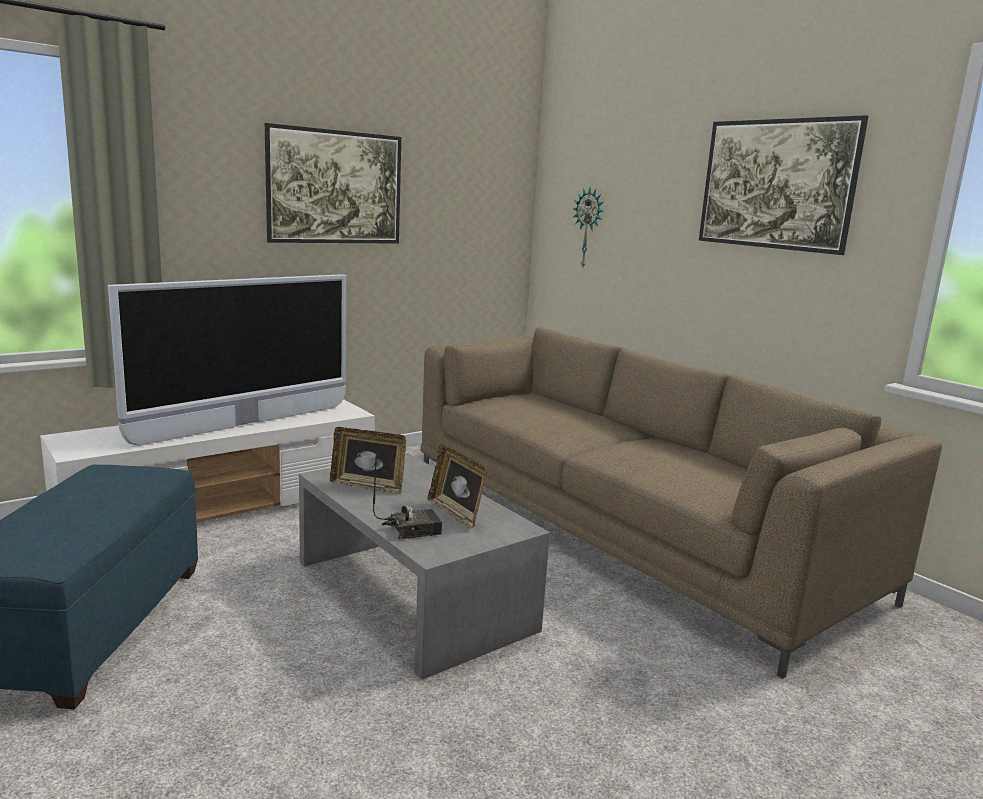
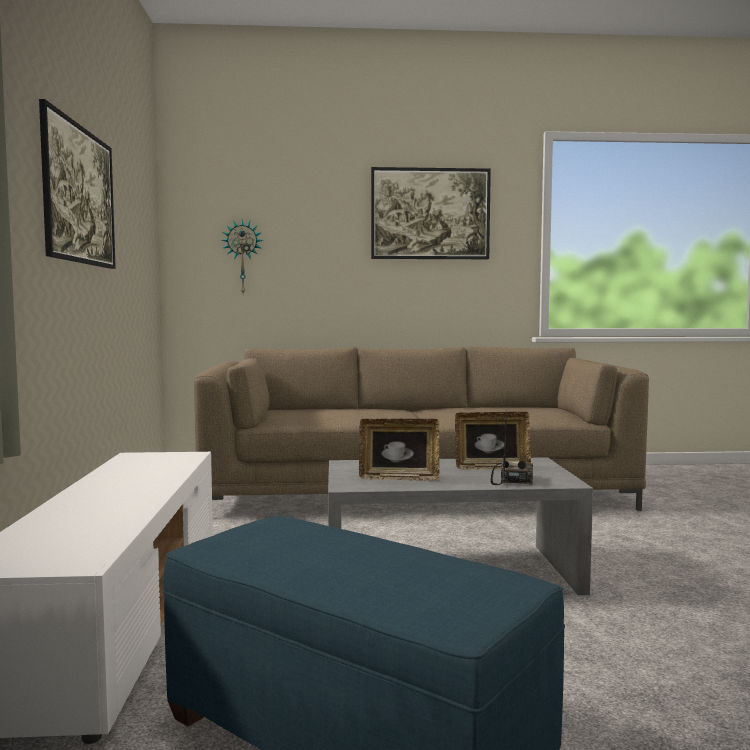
camera: 55 degrees left, 10 degrees down
(245, 424) = (139, 487): television -> none
(368, 486) = (399, 478): picture frame -> picture frame turned 45 degrees clockwise

